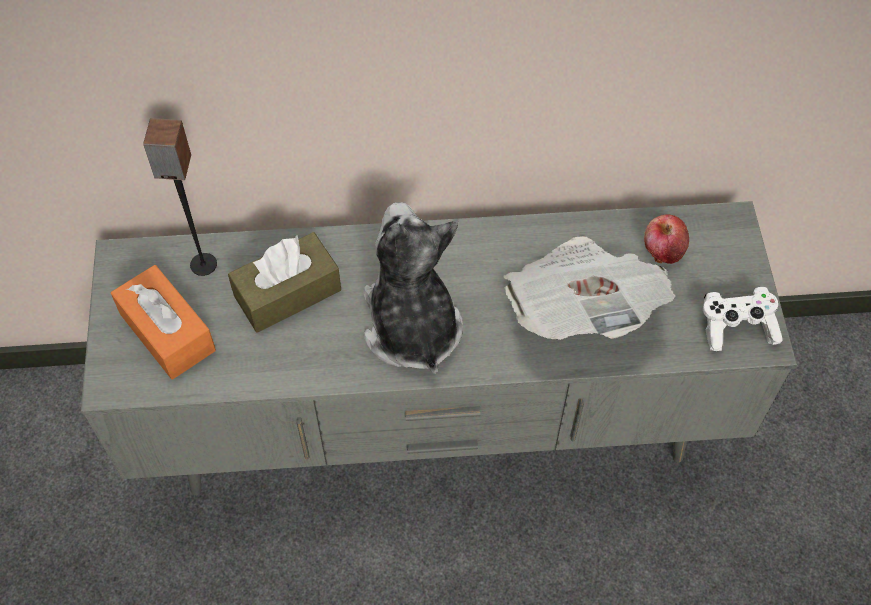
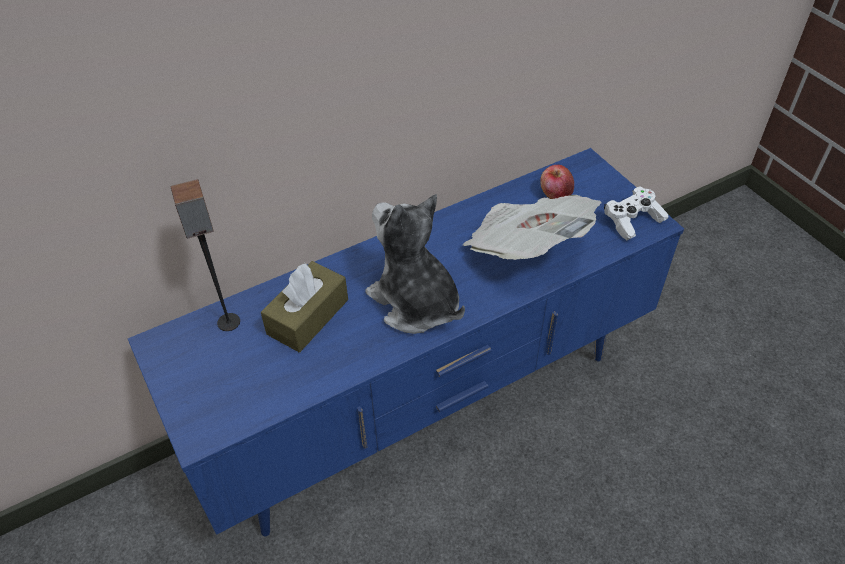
camera: 25 degrees left, 10 degrees down
(167, 332) = (226, 380): orange tissue box -> none
(435, 428) = (424, 409): grey tv stand -> blue tv stand

